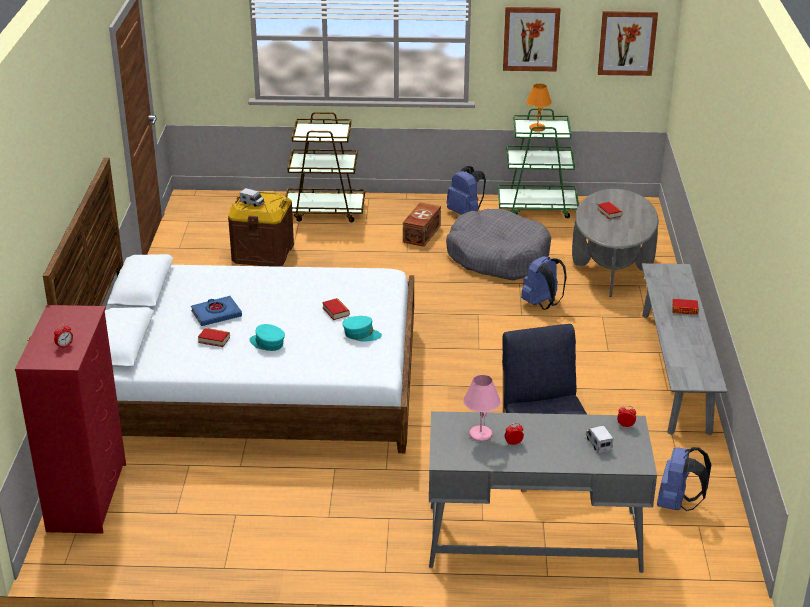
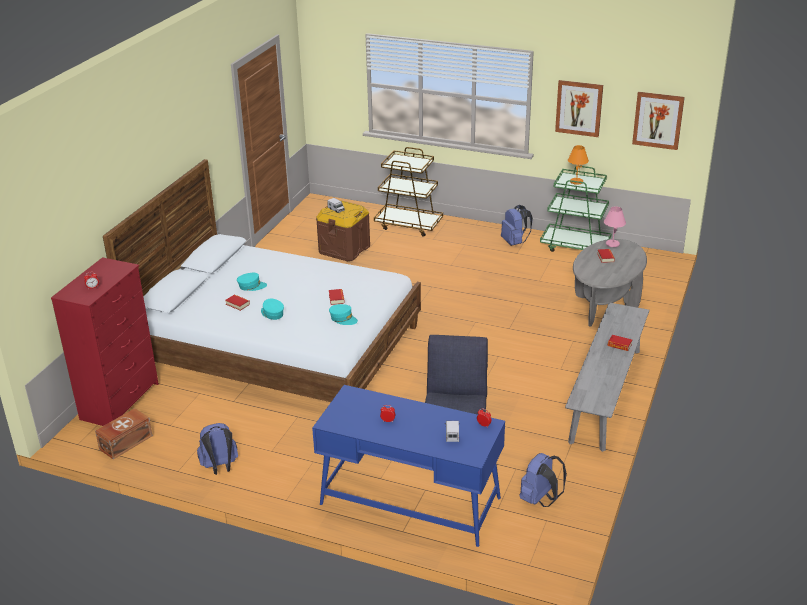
camera: 20 degrees right, 0 degrees up
(216, 314) = (251, 286): blue book -> turquoise cap
(420, 234) = (470, 253): brown storage box -> brown storage box (125, 442)
(480, 434) = (367, 409): pink table lamp -> pink table lamp (612, 244)
(498, 257) = (519, 280): grey dog bed -> none
(533, 538) = (410, 500): grey desk -> blue desk
(542, 304) = (531, 323): blue backpack -> blue backpack (220, 467)

